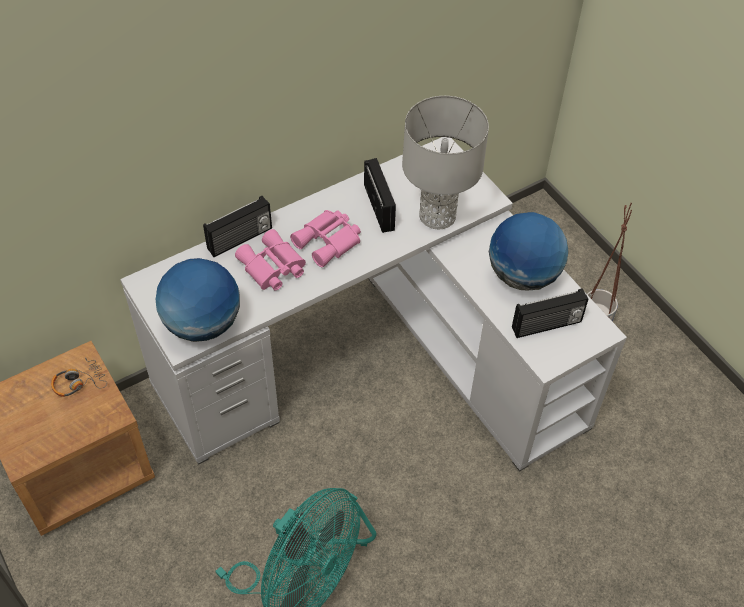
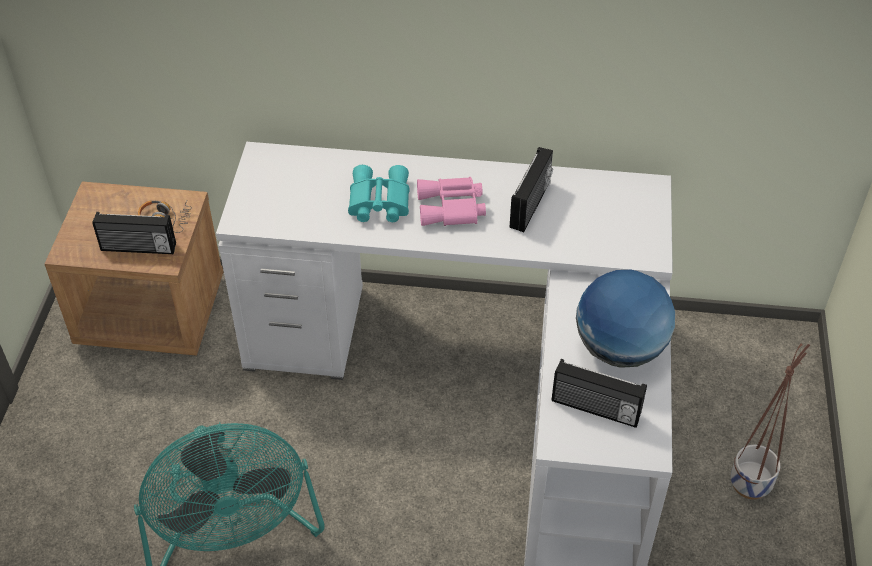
camera: 40 degrees right, 5 degrees down
(202, 324) = (273, 214): globe -> none
(240, 239) = (375, 164): radio -> radio (138, 248)
(271, 268) = (378, 202): pink binoculars -> turquoise binoculars
(437, 215) = (581, 241): white table lamp -> none

